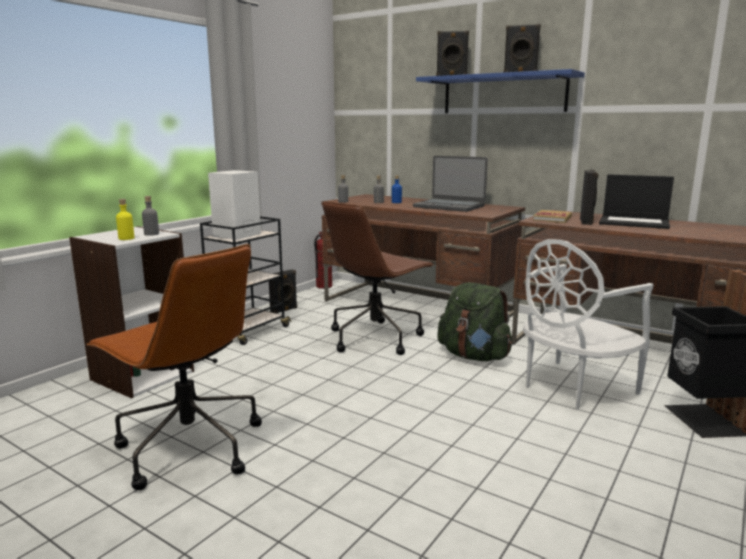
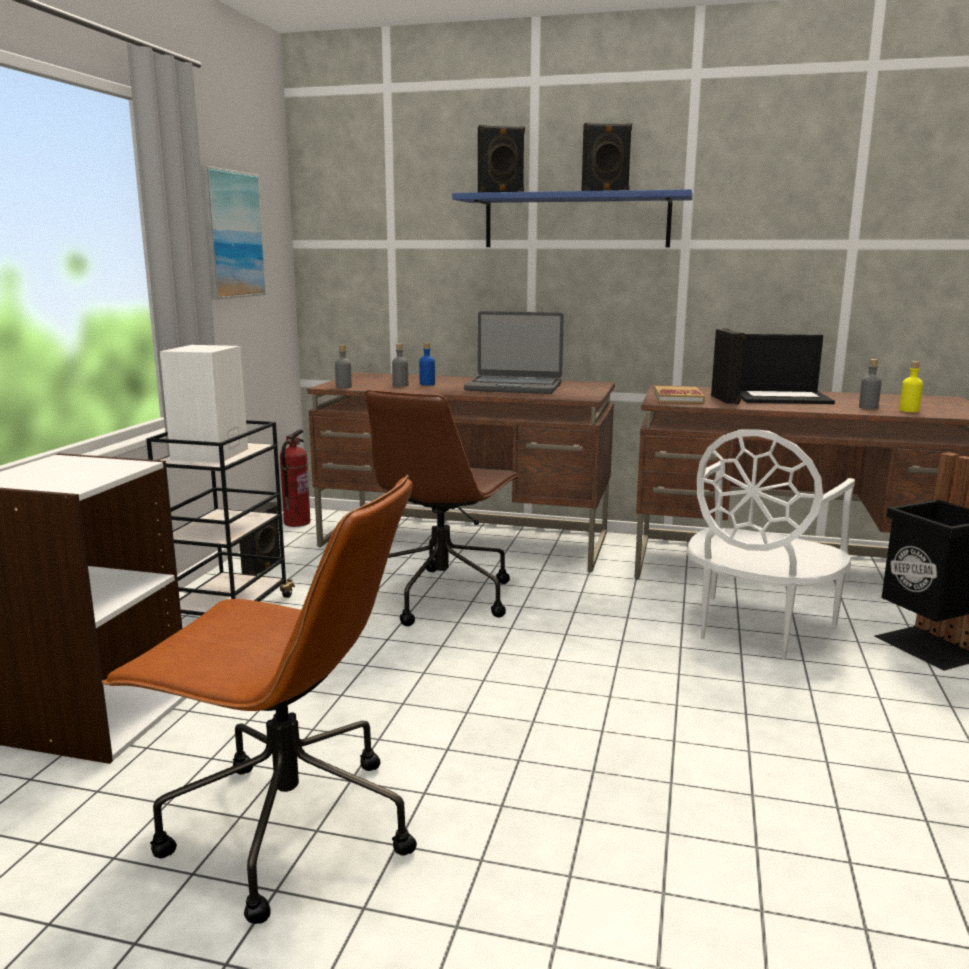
camera: 20 degrees left, 0 degrees up
(126, 238) = (79, 479): yellow bottle -> yellow bottle (909, 410)
(151, 234) = (113, 466): grey bottle -> grey bottle (868, 407)
(283, 106) = (231, 234): none -> picture
(474, 356) = (601, 604): green backpack -> none

